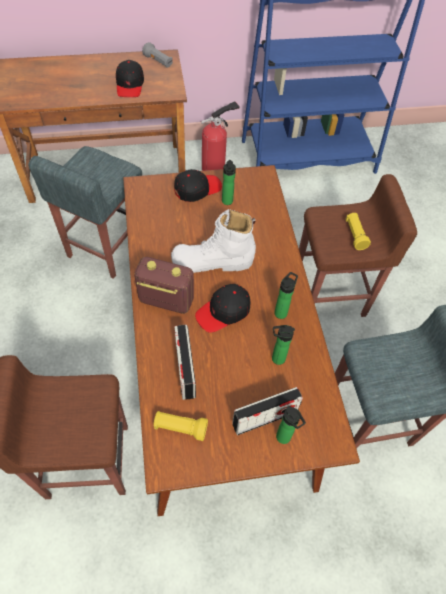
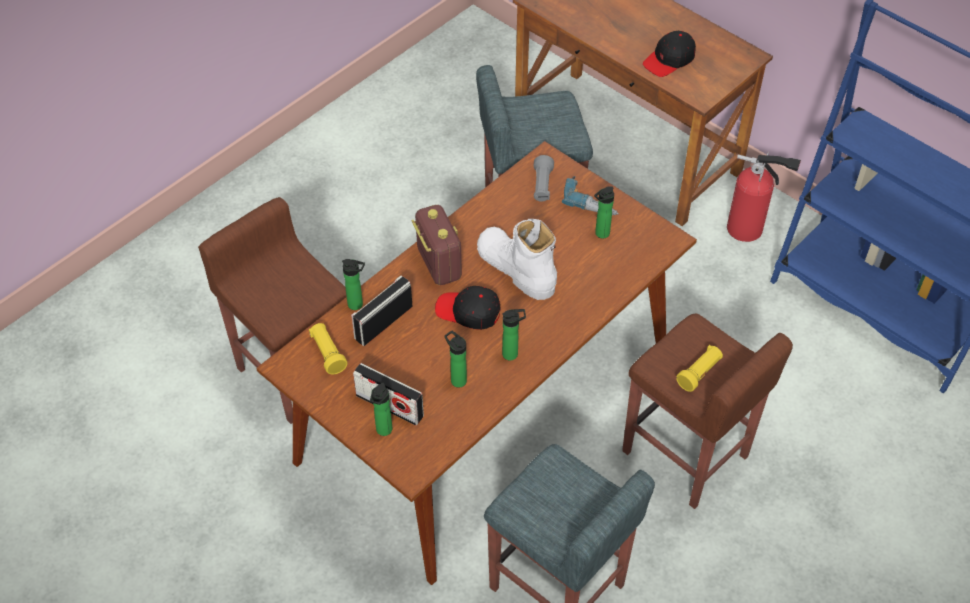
camera: 55 degrees right, 5 degrees down
(153, 375) = (357, 305): none -> bottle
(158, 62) = (731, 56): grey flashlight -> grey flashlight (542, 186)
(197, 189) = (591, 201): black cap -> power drill

